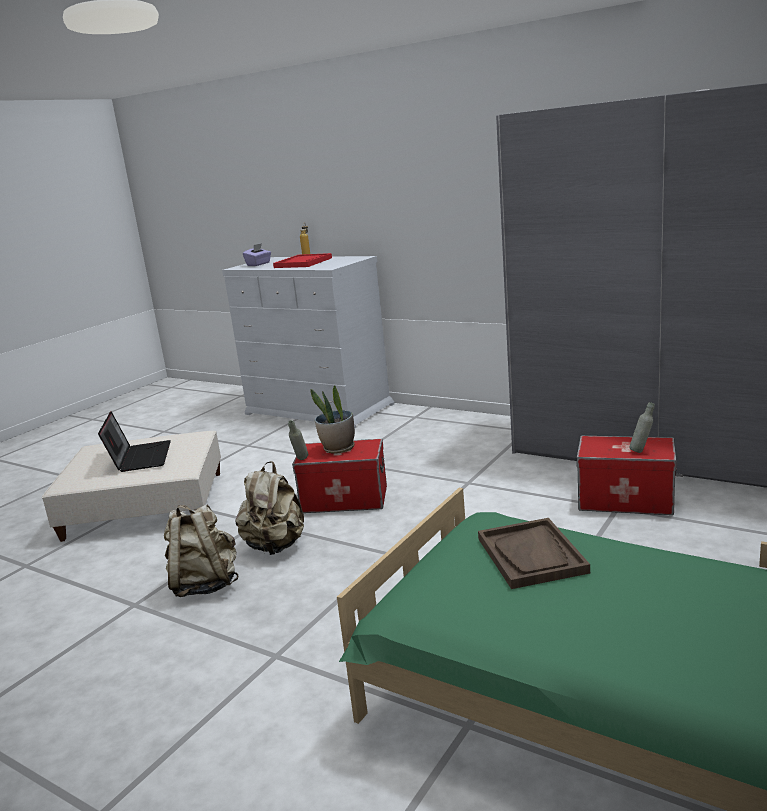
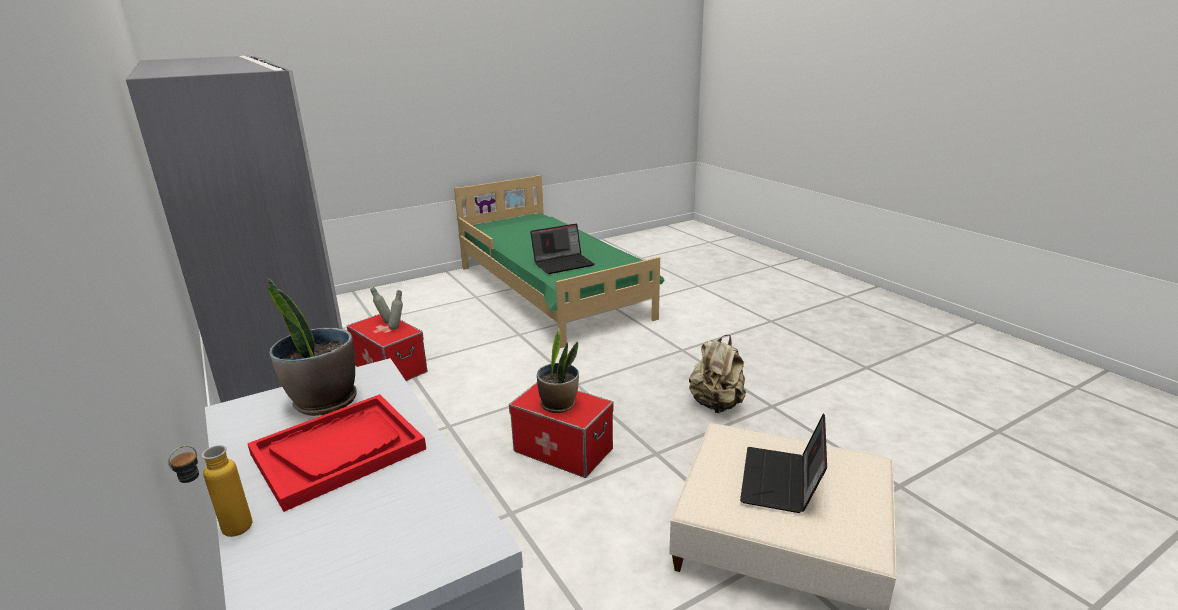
camera: 155 degrees left, 5 degrees up
(258, 264) = (399, 535): purple tissue box -> none
(275, 546) = (652, 420): beige backpack -> none
(300, 460) = (603, 402): grey bottle -> grey bottle (398, 327)
(332, 263) = (324, 402): none -> potted plant
(531, 555) = (563, 263): brown tray -> laptop

